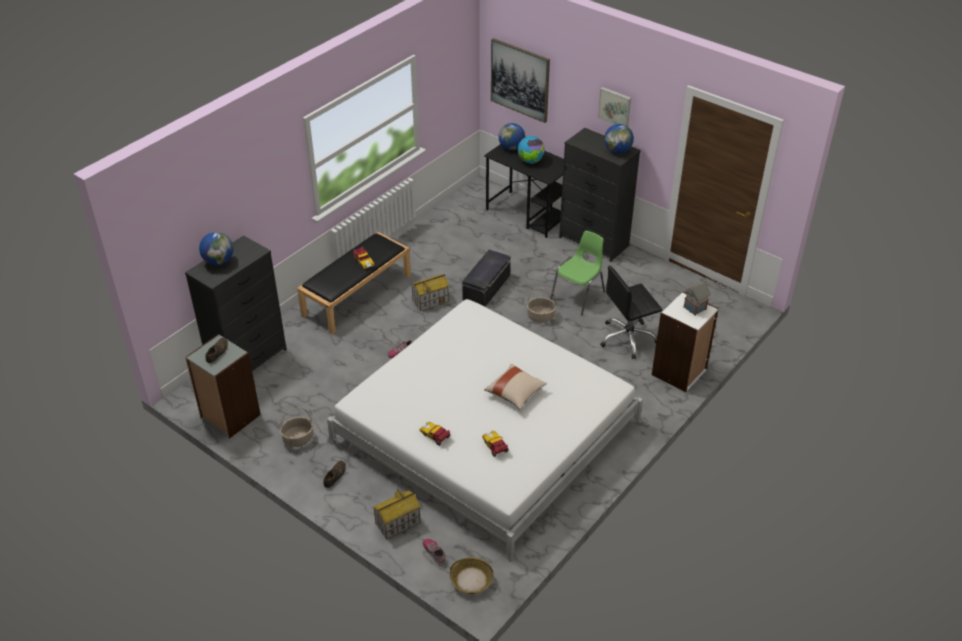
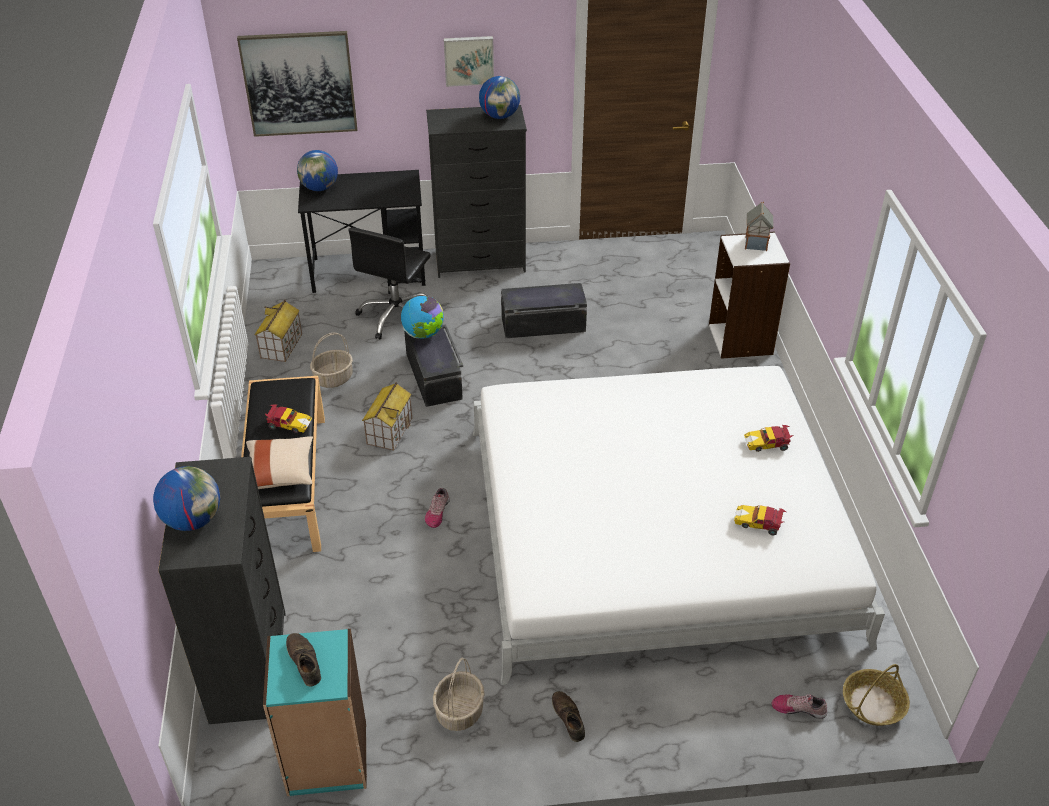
camera: 45 degrees left, 0 degrees up
(230, 417) = (327, 759): grey bookcase -> turquoise bookcase
(397, 523) = (715, 711): toy house -> toy house (281, 346)
(435, 436) = (681, 562): toy car -> toy car (767, 444)
(515, 393) = (689, 451): beige pillow -> beige pillow (280, 473)
(530, 161) = (364, 191): globe -> globe (423, 334)
(541, 316) = (535, 370): basket -> basket (333, 378)
(579, 296) = (543, 325): green chair -> black storage box
(628, 338) = (650, 337): black office chair -> black office chair (397, 316)

